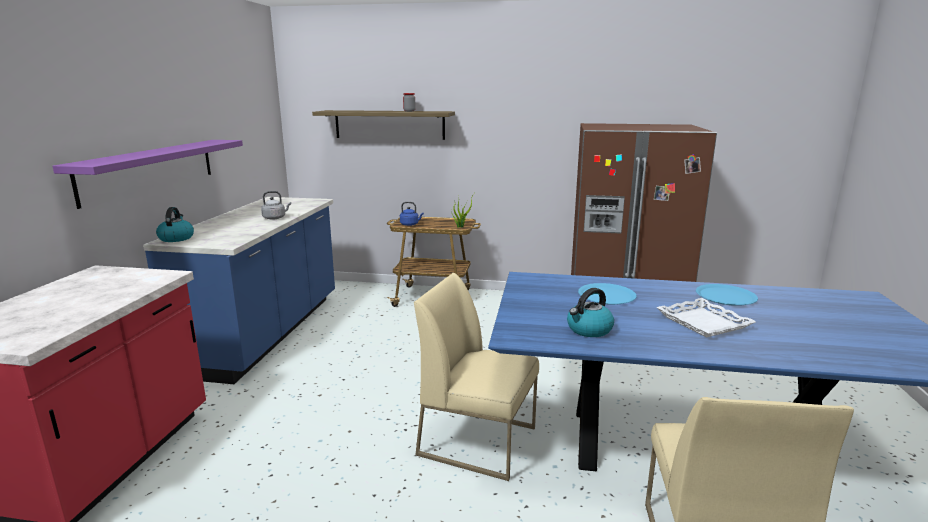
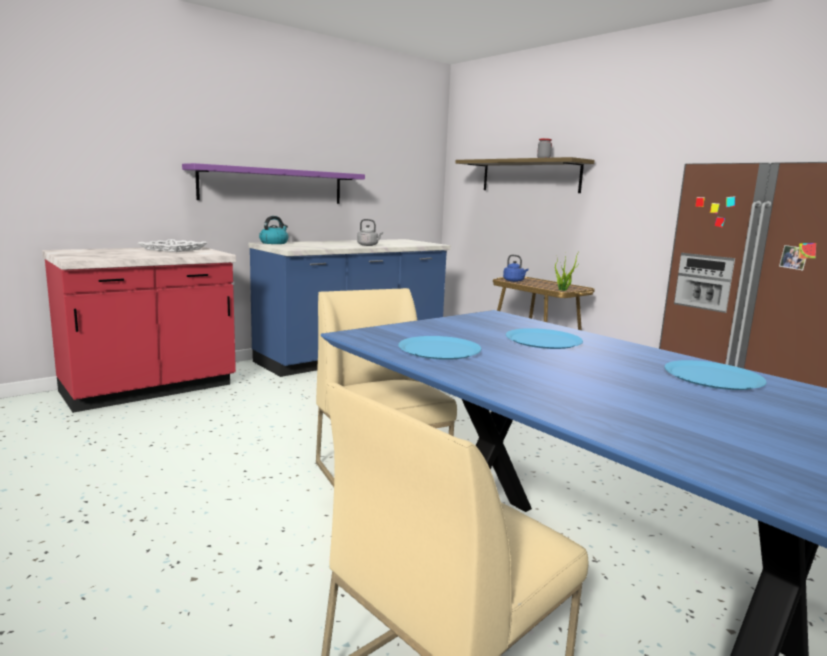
camera: 40 degrees right, 5 degrees down
(589, 330) = (439, 349): kettle -> blue plate
(704, 322) = (596, 381): white tray -> white tray (174, 249)

